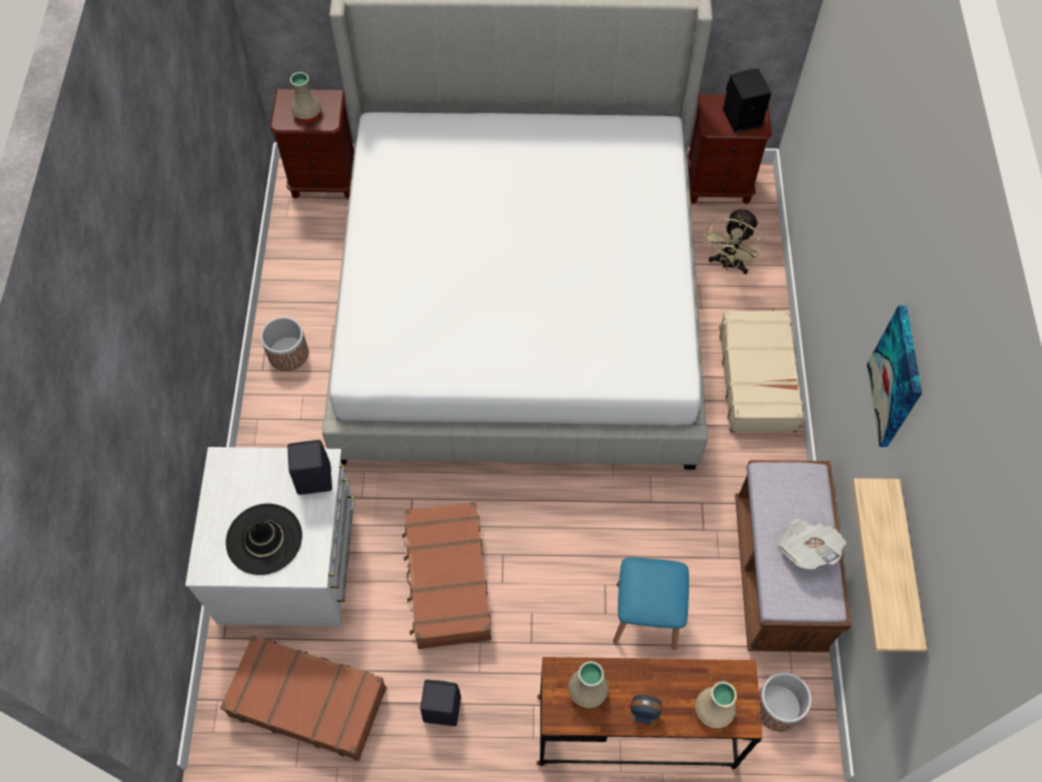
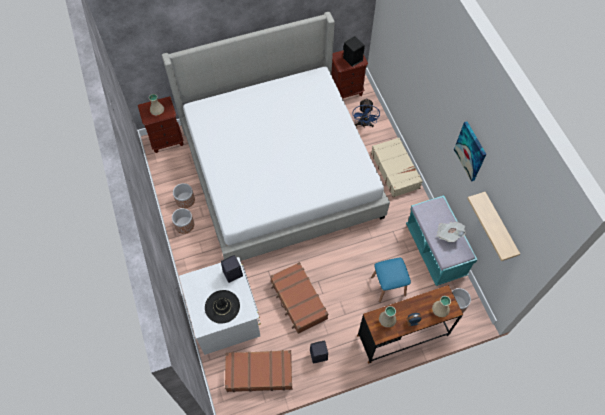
camera: 20 degrees left, 0 degrees up
(310, 305) = (185, 200): none -> planter
(728, 264) = (364, 124): beige fan -> blue fan
(778, 574) = (435, 250): brown bench -> turquoise bench

